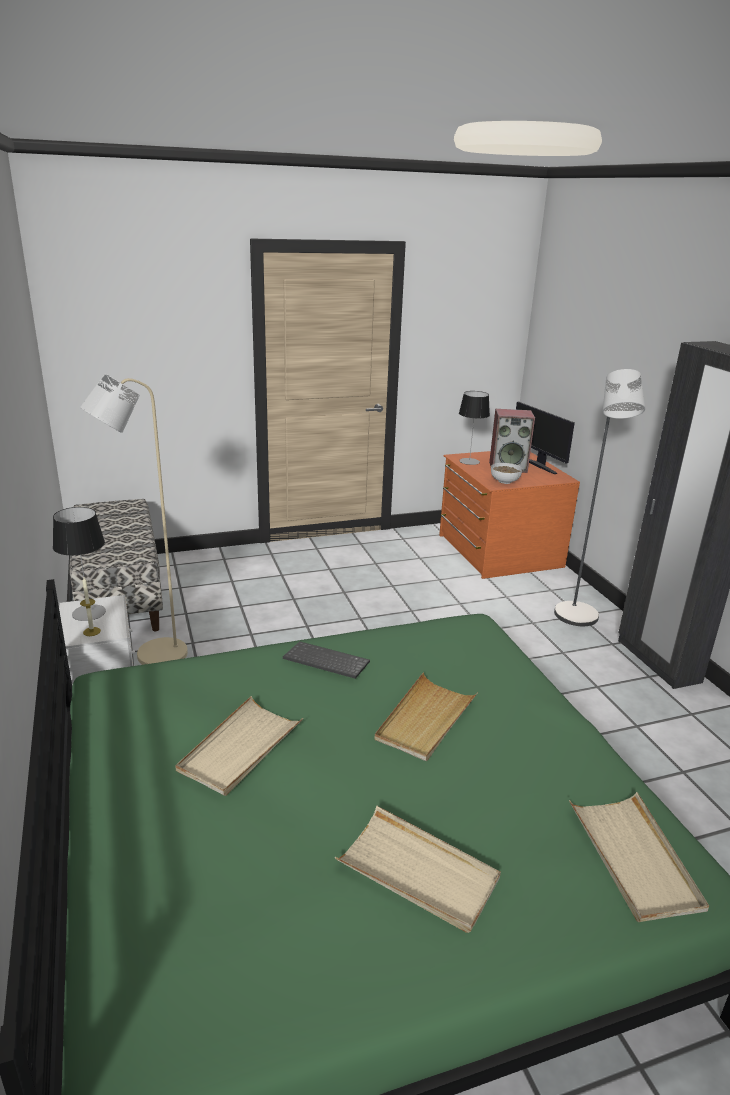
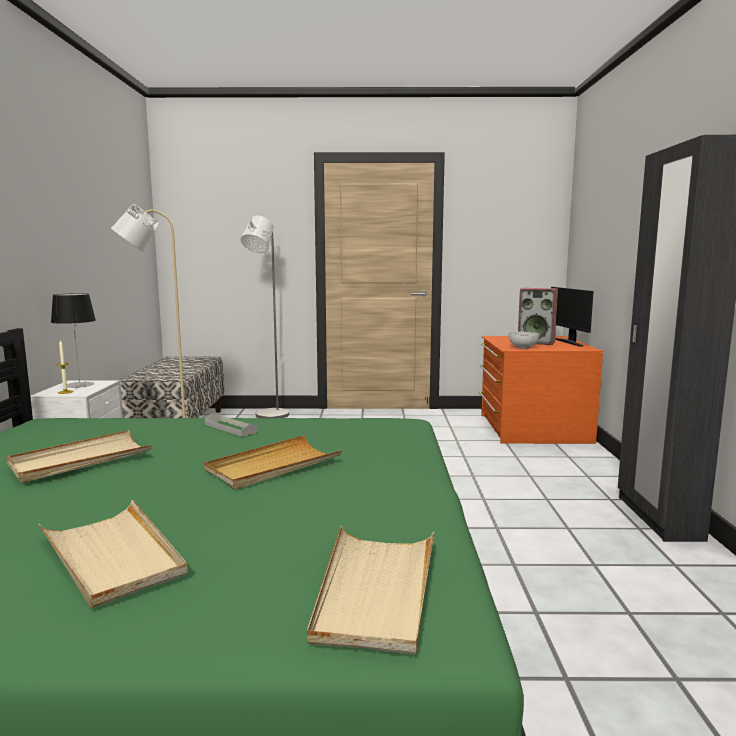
camera: 20 degrees right, 15 degrees down
(324, 662) = (230, 428): keyboard -> grey tray
(469, 461) = (501, 339): table lamp -> none
(577, 619) = (582, 478): grey floor lamp -> grey floor lamp (268, 416)

